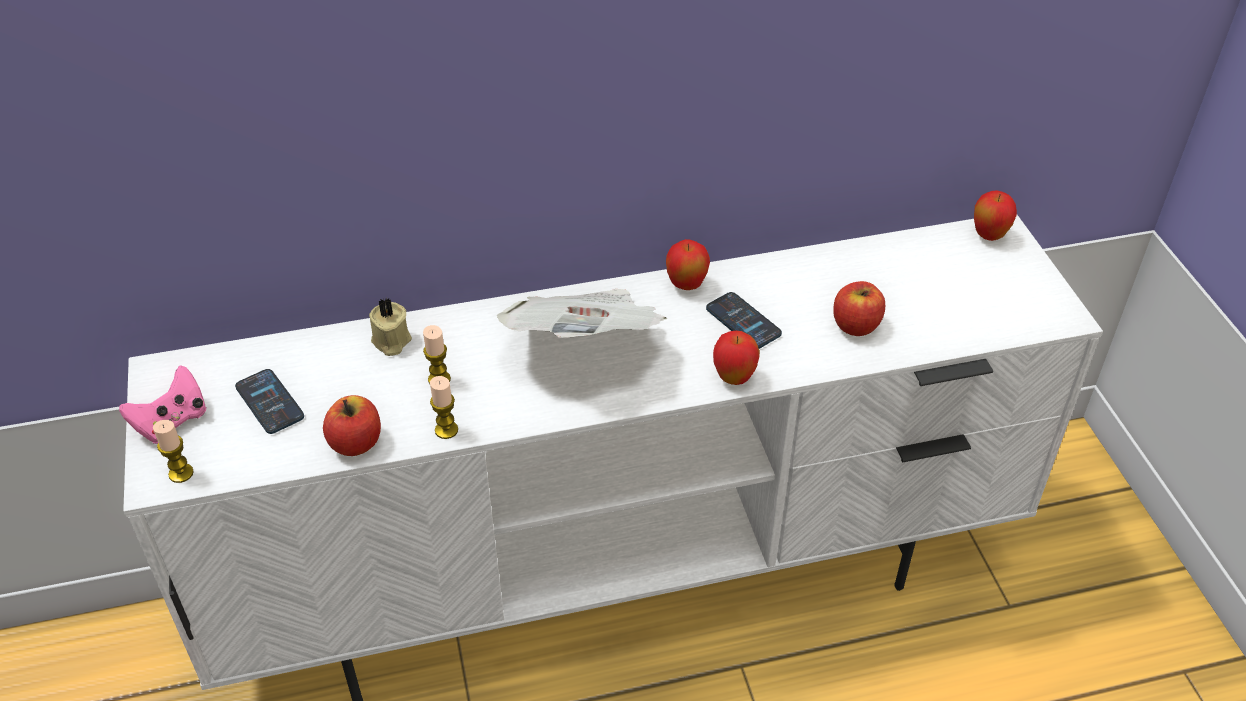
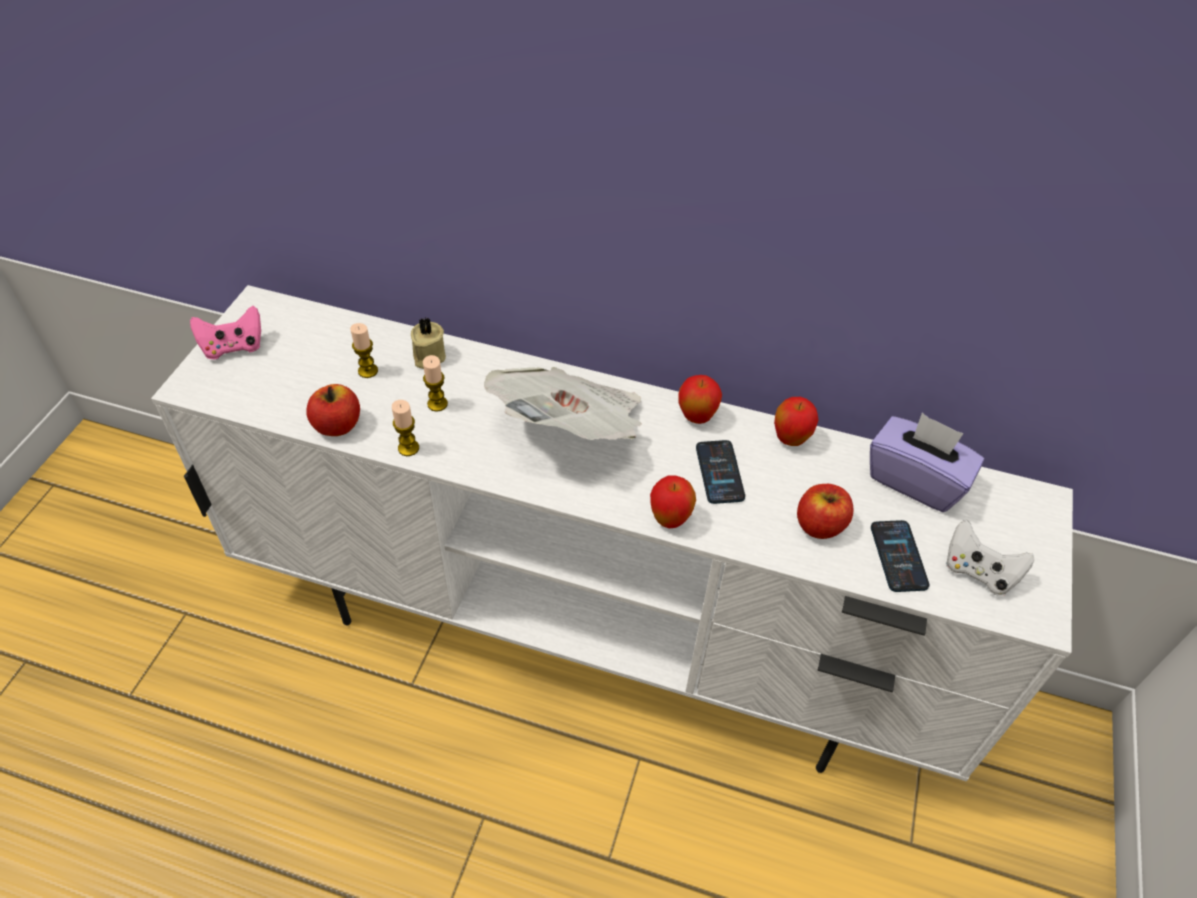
camera: 30 degrees right, 5 degrees up
(181, 473) = (207, 389): candle -> candle (368, 371)
(269, 402) = (307, 363): phone -> phone (898, 556)
(899, 256) = (915, 480): none -> purple tissue box
(988, 236) = (1023, 500): apple -> apple (790, 439)
(998, 304) = (978, 572): none -> white game controller

